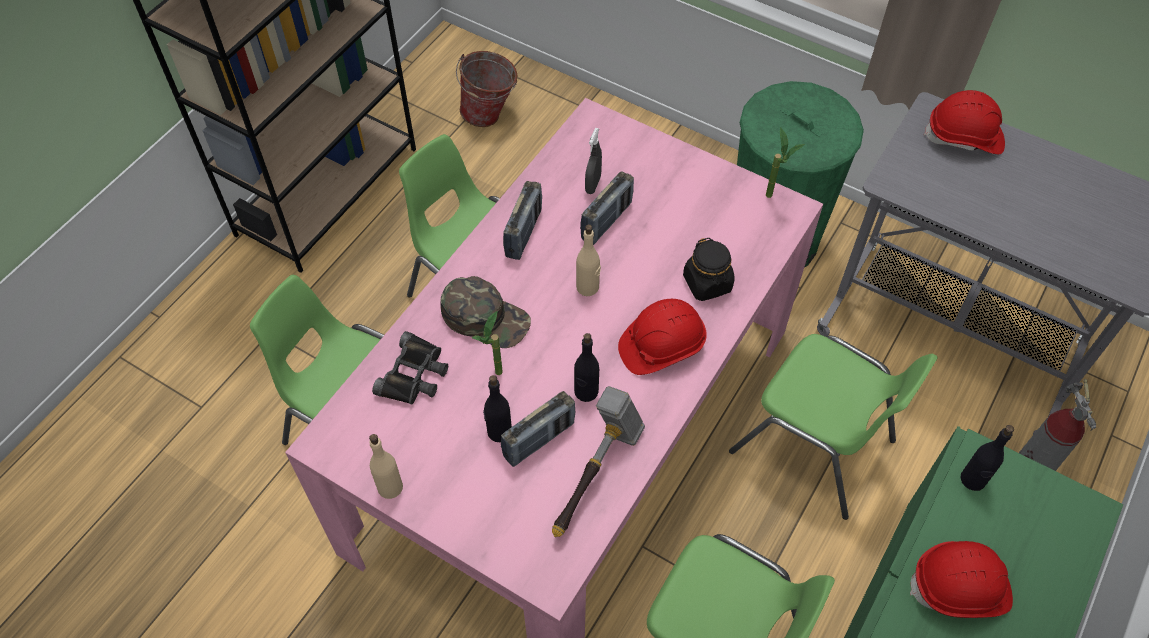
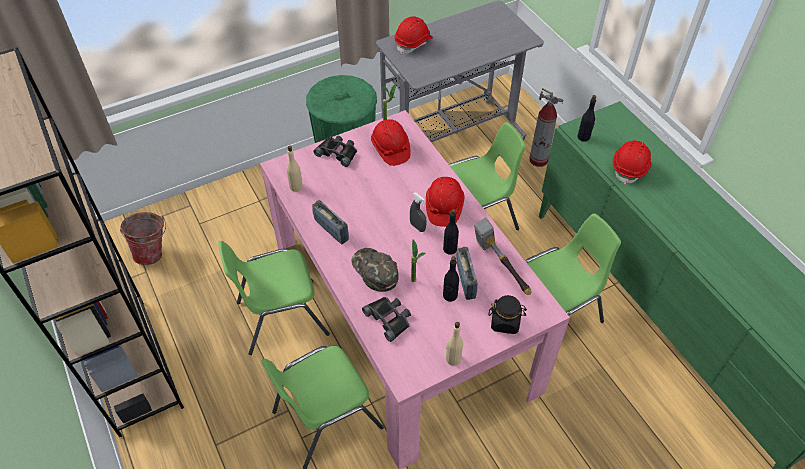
camera: 60 degrees left, 5 degrees down
(485, 317) = (374, 271): green cap -> green cap turned 90 degrees counterclockwise
(588, 287) = (387, 219): beige bottle -> beige bottle (296, 187)
(593, 184) = (322, 187): grey spray bottle -> grey spray bottle (417, 227)
(606, 221) = (351, 193): radio -> none
(670, 168) = (338, 152): none -> black binoculars
(707, 283) = (420, 173): black jar -> black jar (505, 322)
(726, 225) = (390, 149): none -> red hard hat

